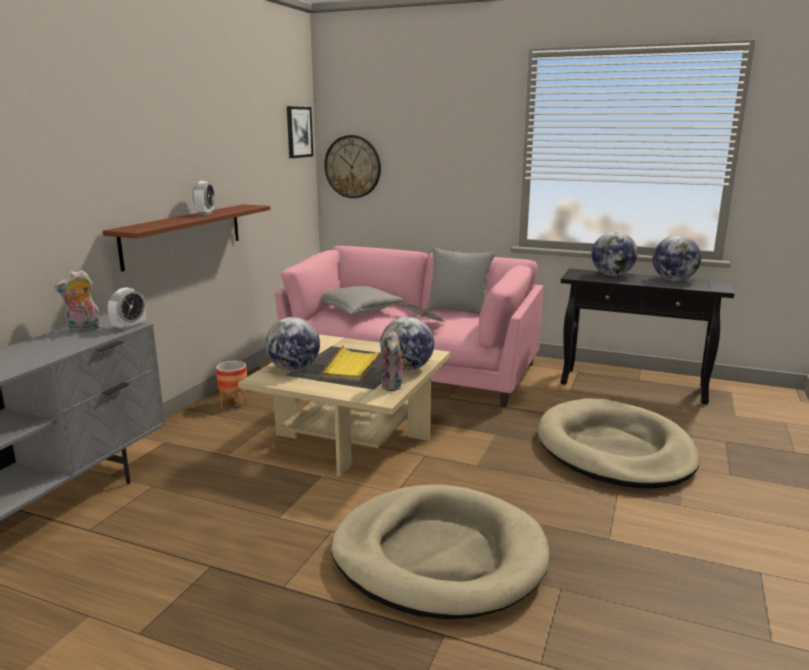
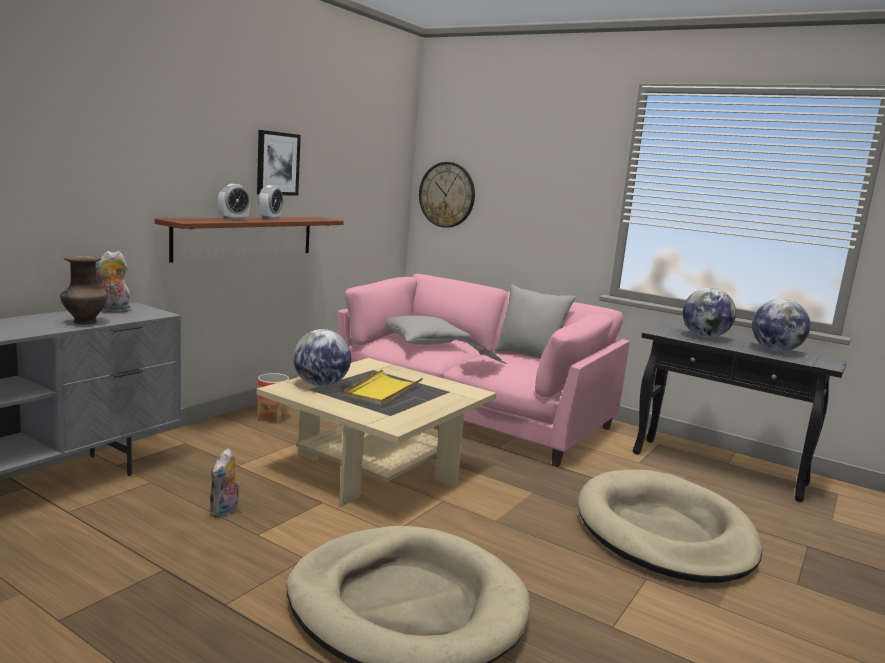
camera: 10 degrees right, 5 degrees down
(67, 346) = (84, 322): none -> brown vase
(129, 327) = (156, 314): alarm clock -> alarm clock (233, 219)
(298, 132) = (394, 154): picture -> picture (277, 163)
(394, 386) = (413, 416): plush toy -> plush toy (225, 511)
(407, 368) = (438, 402): globe -> none

